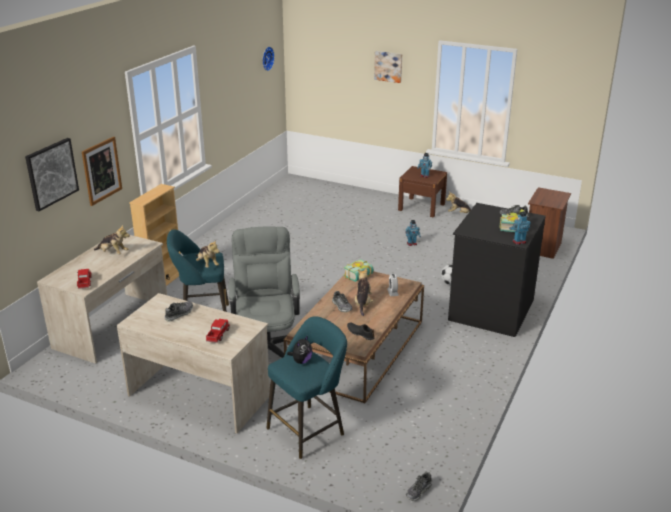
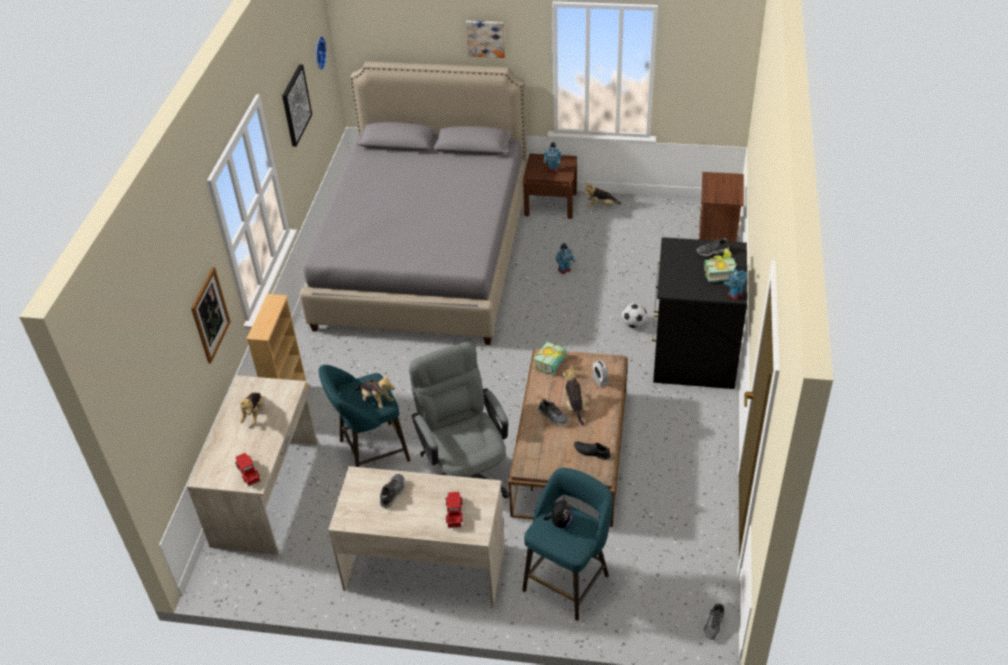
camera: 15 degrees left, 15 degrees up
(51, 173) = (173, 355): picture -> picture (295, 105)
(113, 253) = (254, 414): plush toy -> plush toy turned 90 degrees clockwise
(311, 219) = (425, 256): none -> grey bed

